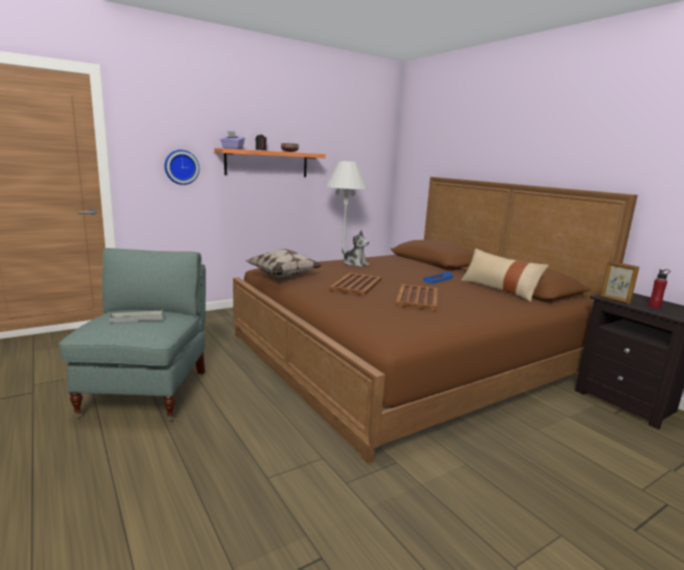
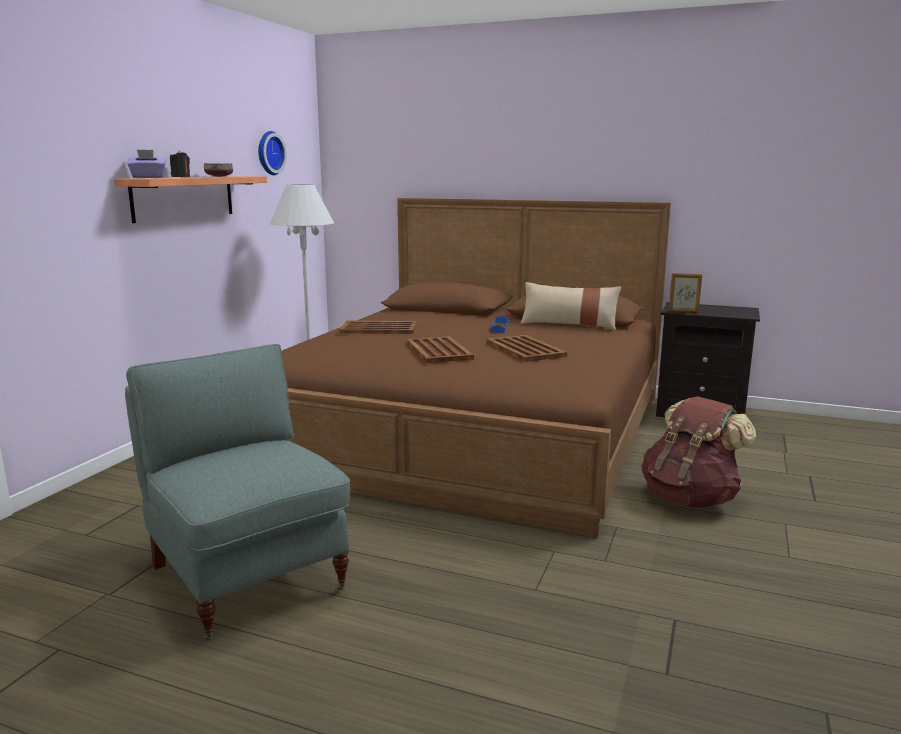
camera: 35 degrees left, 0 degrees up
(137, 318) = (259, 458): grey tray -> none
(181, 167) = (71, 216): wall clock -> wall clock (269, 153)
(283, 276) = (329, 361): pillow -> none
(355, 264) = (378, 329): plush toy -> brown tray
(497, 469) = (690, 498): none -> brown backpack
(654, 307) = (716, 311): red bottle -> none

